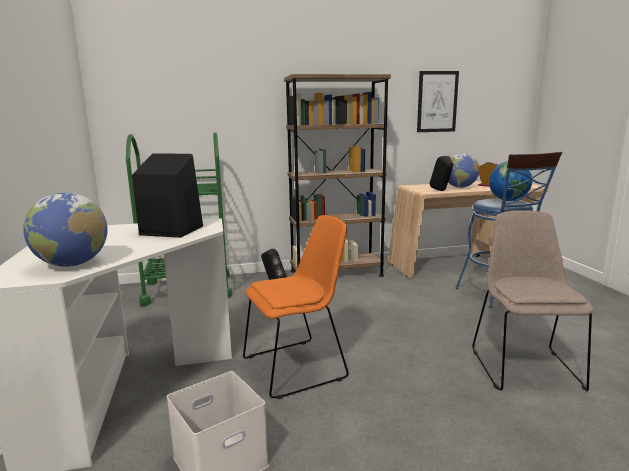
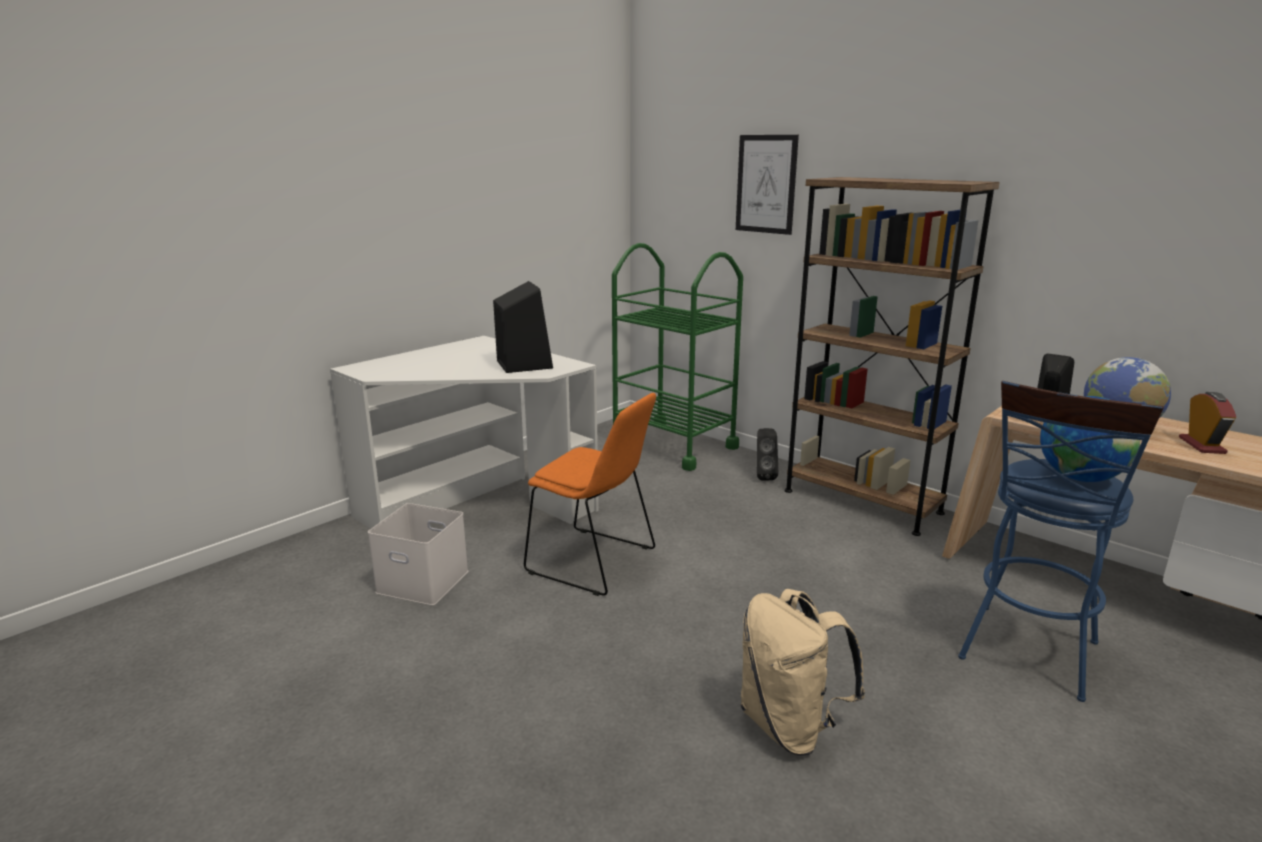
camera: 55 degrees right, 5 degrees up
(72, 264) = (401, 370): globe -> none
(437, 102) = (1149, 237): picture -> picture (766, 184)
(524, 366) = (790, 726): beige chair -> beige backpack

